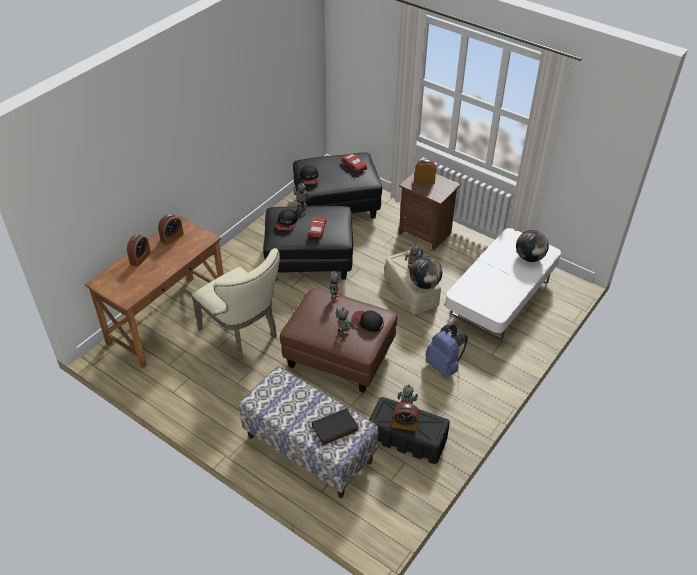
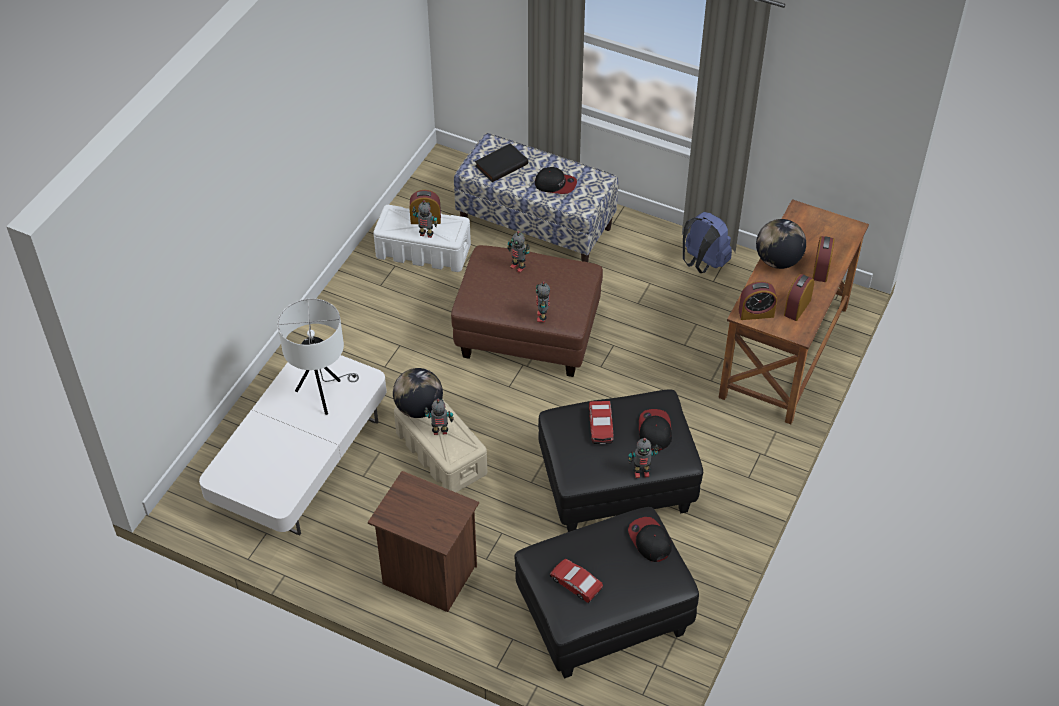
camera: 170 degrees right, 5 degrees up
(243, 334) = (670, 347): beige chair -> none
(367, 322) = (489, 286): cap -> cap (555, 184)
(407, 439) = (422, 251): black storage box -> white storage box
(424, 181) = (434, 517): alarm clock -> alarm clock (756, 313)
(444, 366) = (383, 343): blue backpack -> blue backpack (702, 263)
(487, 288) = (323, 394): none -> white table lamp
(529, 257) = (253, 460): globe -> globe (778, 261)

